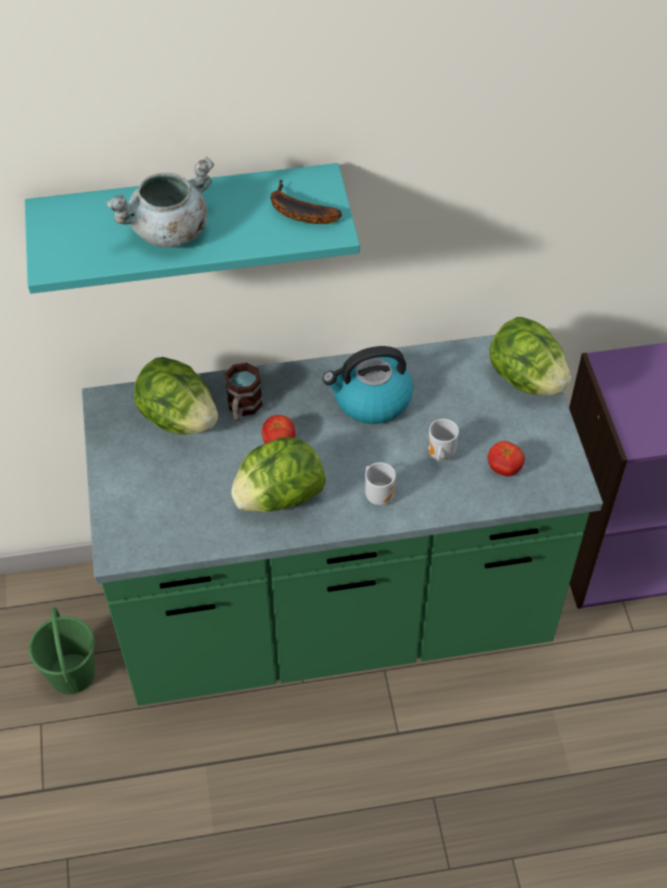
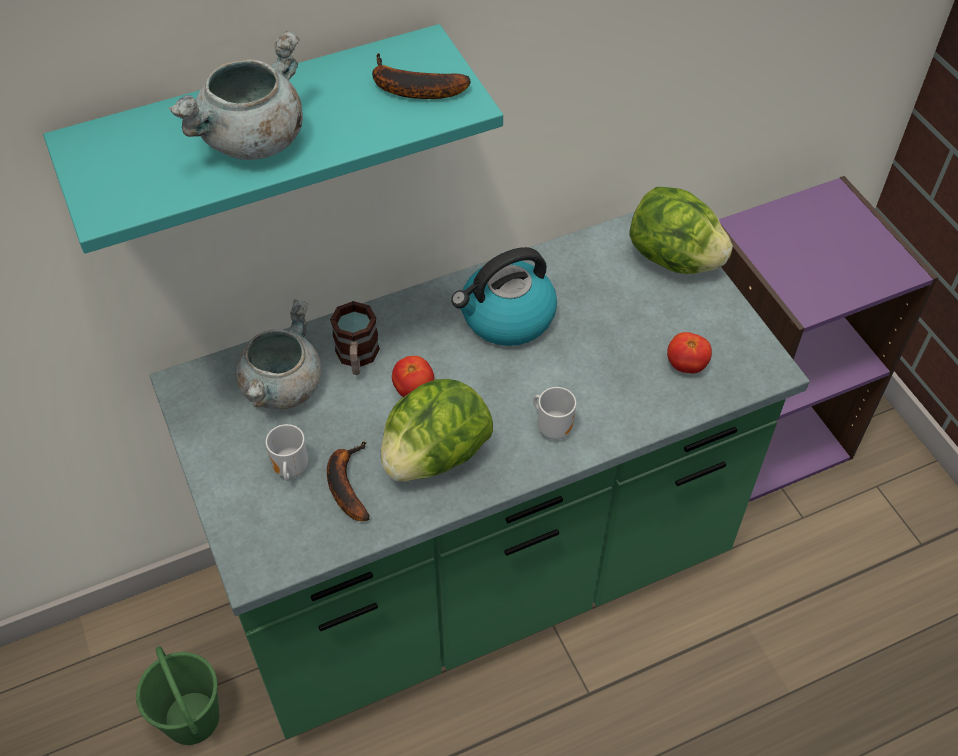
camera: 15 degrees left, 0 degrees up
(178, 418) = (282, 386): lettuce -> grey cooking pot
(204, 504) = (346, 484): none -> banana
(439, 455) = (607, 365): mug -> mug (289, 470)

